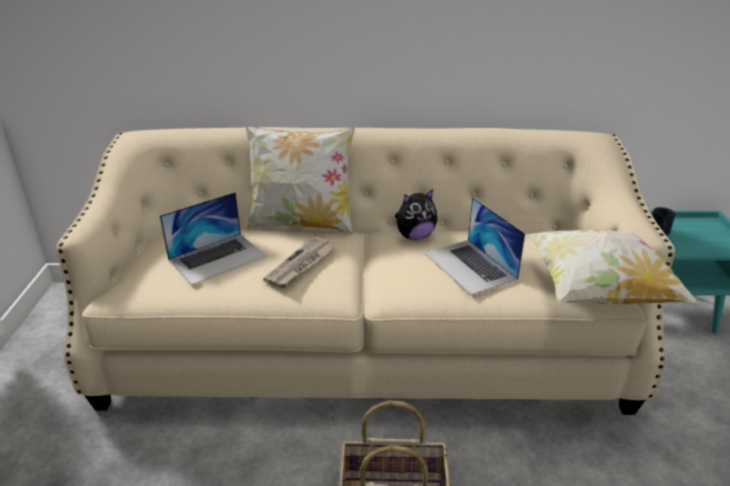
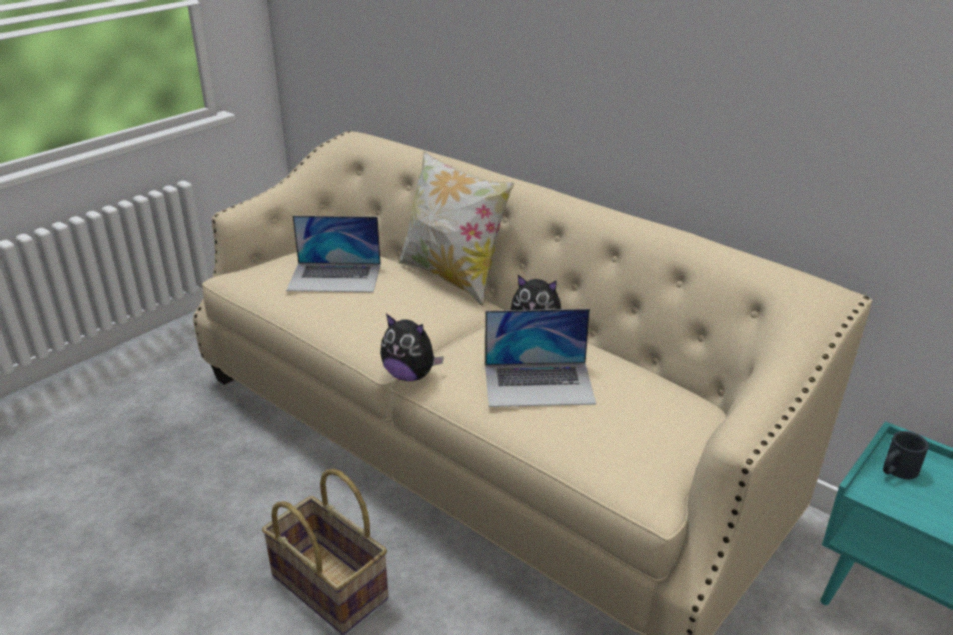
camera: 40 degrees right, 0 degrees up
(301, 264) = (390, 312): newspaper -> none
(376, 302) = (410, 375): none -> plush toy
(470, 266) = (539, 384): laptop -> laptop turned 105 degrees counterclockwise
(598, 291) = (646, 478): pillow -> none

